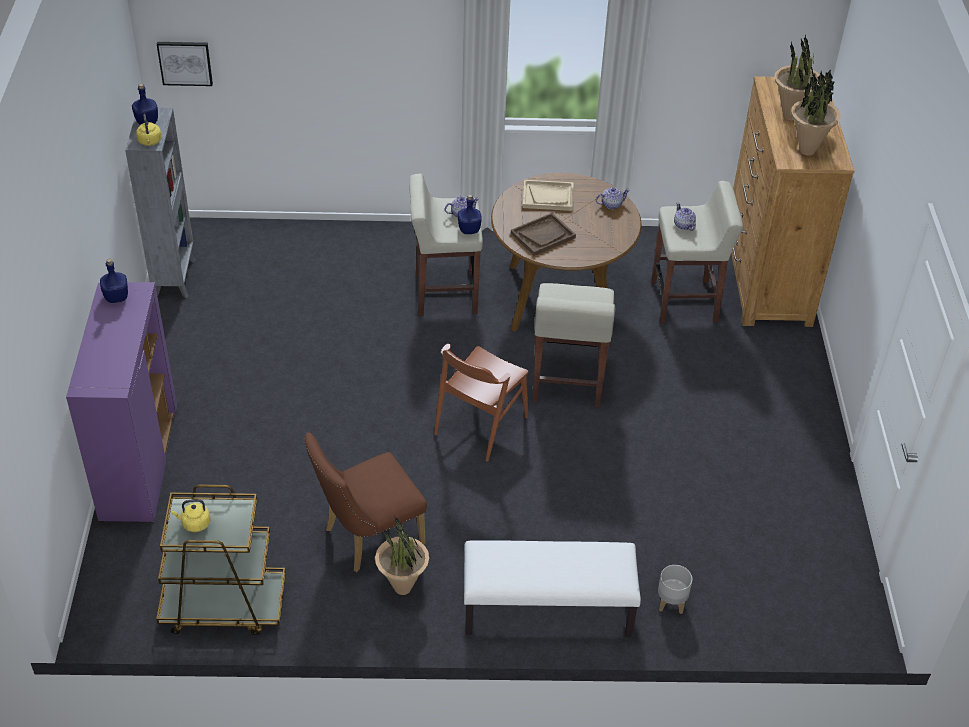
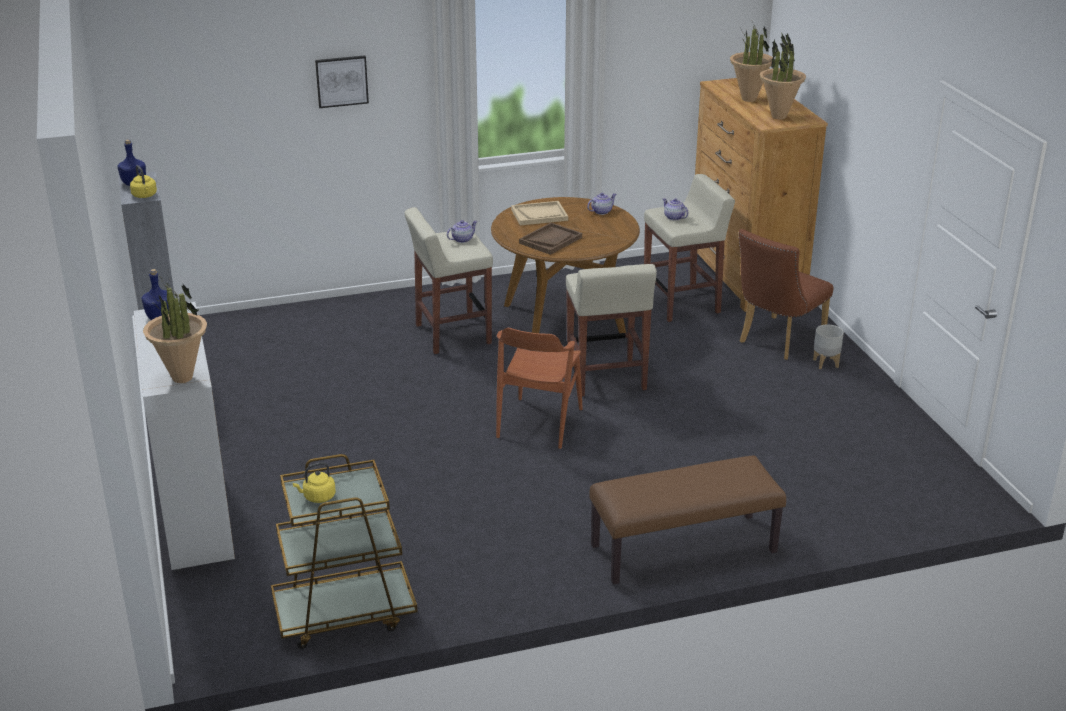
camera: 15 degrees left, 15 degrees down
(139, 463) = (195, 516): purple cabinet -> white cabinet
(185, 62) = (154, 138): picture -> picture (341, 81)
(367, 538) = (470, 529): brown chair -> brown chair (776, 341)
(403, 588) = (528, 561): potted plant -> potted plant (183, 378)
(469, 230) = (476, 249): blue bottle -> none
(546, 611) = (683, 550): white bench -> brown bench
(671, 603) = (799, 519): grey planter -> grey planter (826, 363)

